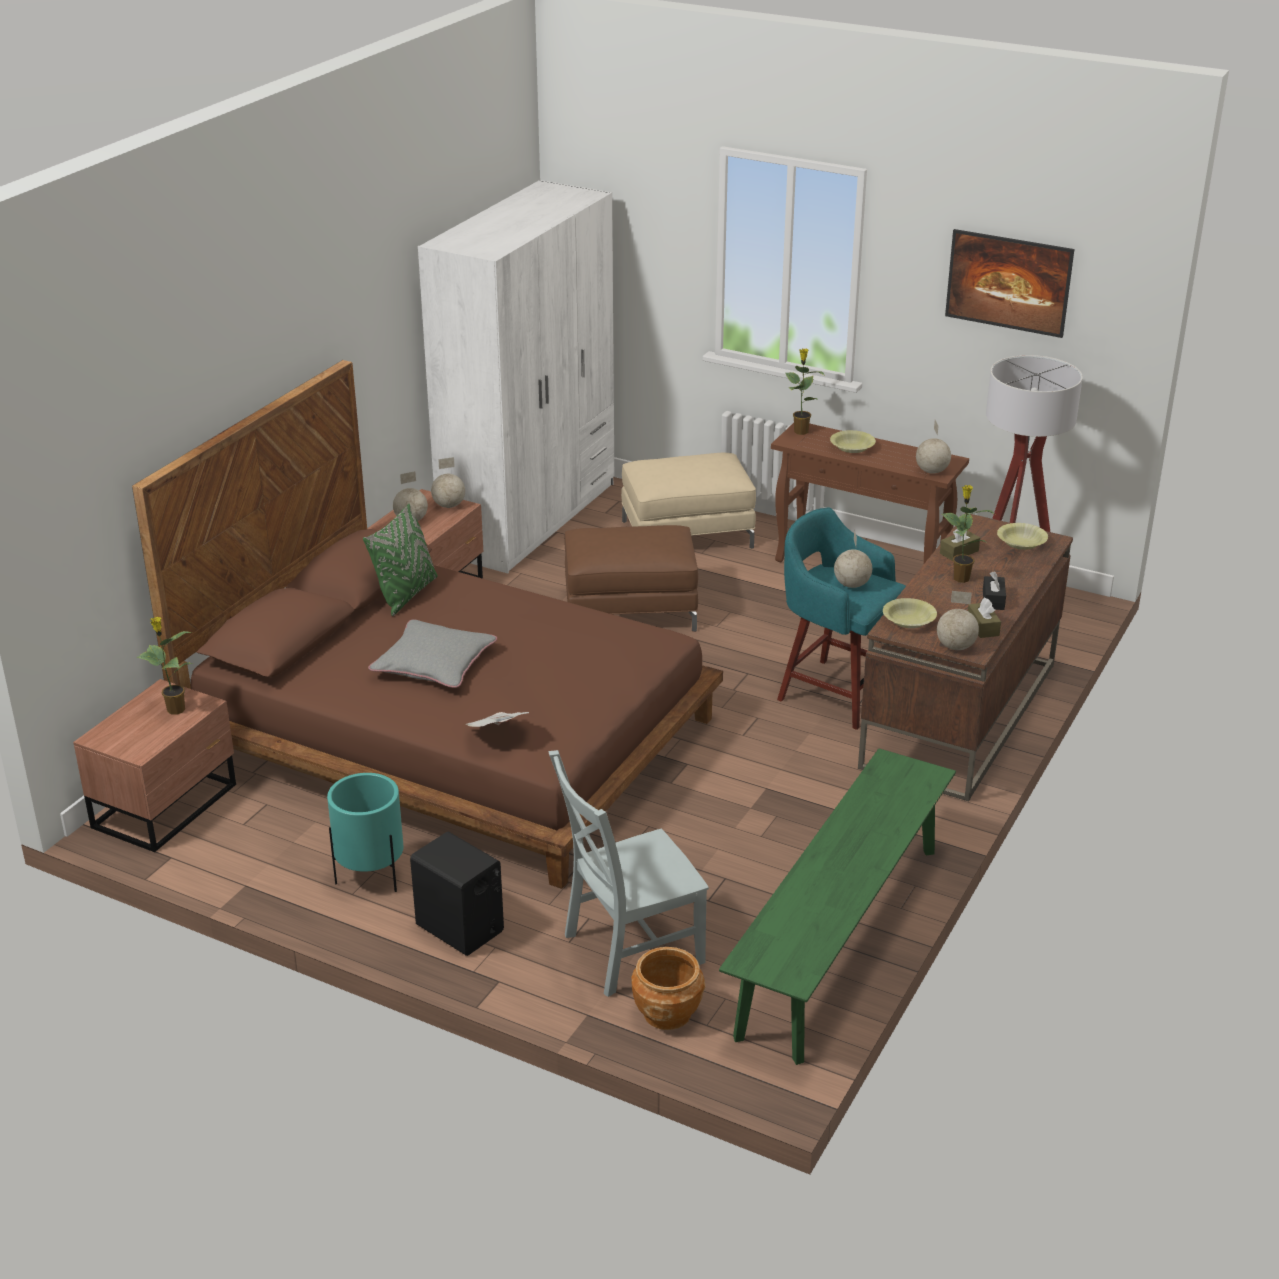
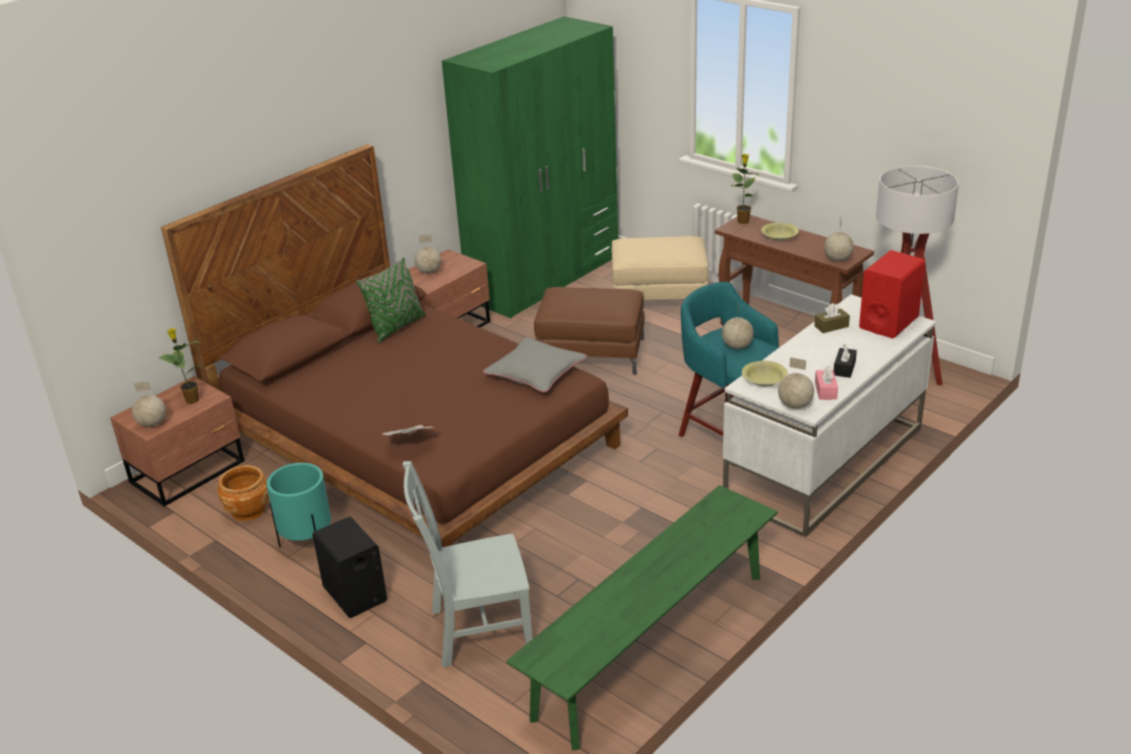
camera: 15 degrees right, 0 degrees up
(434, 663) = (391, 382): grey pillow -> grey pillow (536, 372)
(449, 506) = (462, 263): globe -> globe (153, 424)
(530, 518) = (545, 278): white wardrobe -> green wardrobe
(667, 1013) = (485, 689): brown planter -> brown planter (248, 511)
(959, 716) = (824, 463): brown desk -> white desk
(960, 578) = (824, 347): potted plant -> none
(983, 627) = (825, 390): brown tissue box -> pink tissue box
(1006, 304) = (908, 122): picture -> none
(1021, 543) = (888, 322): yellow bowl -> red speaker

